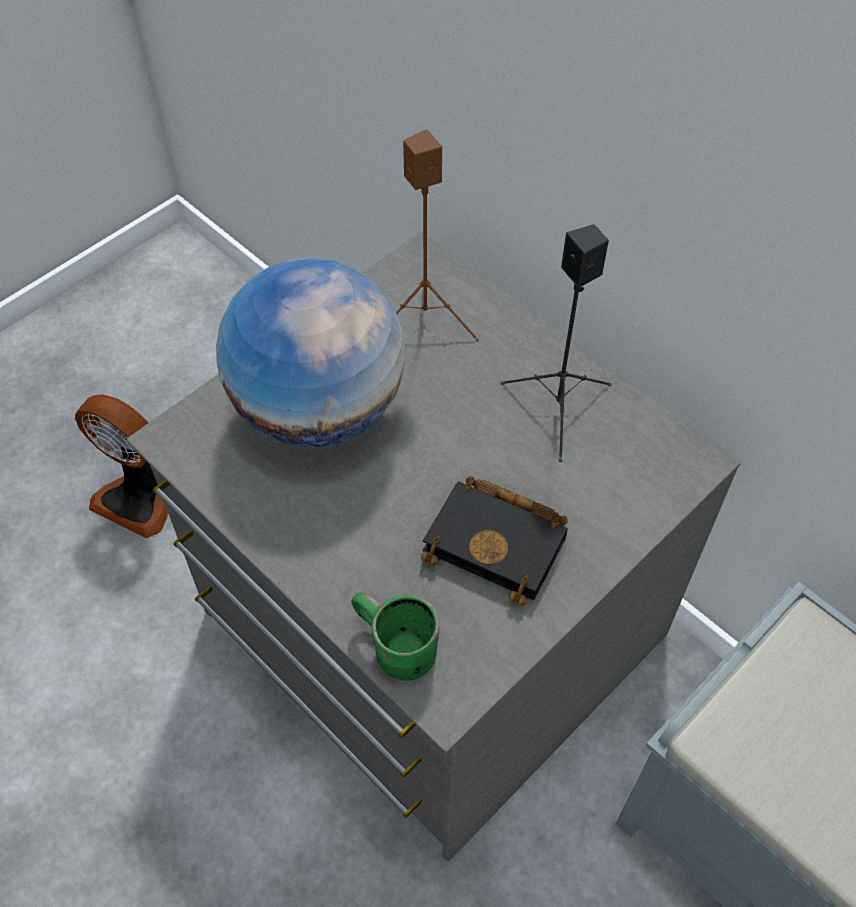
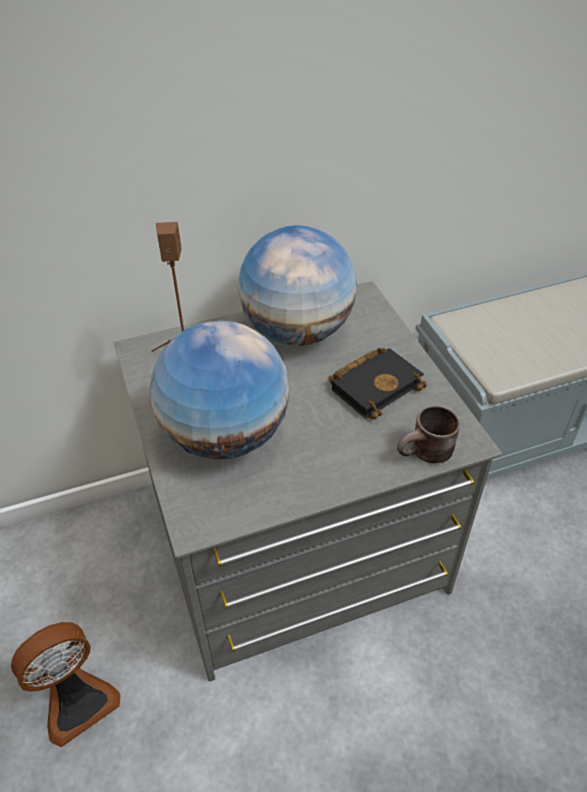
camera: 65 degrees left, 10 degrees down
(391, 649) = (427, 455): green mug -> brown mug
(558, 410) = (298, 331): black speaker -> globe

